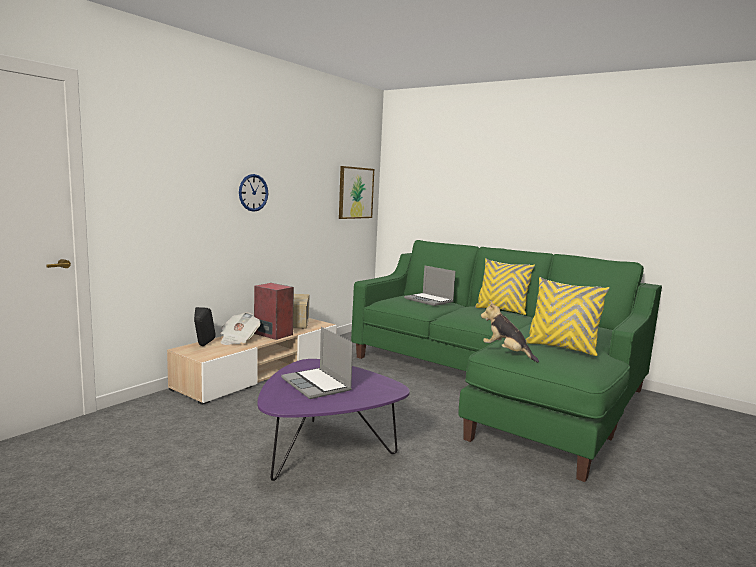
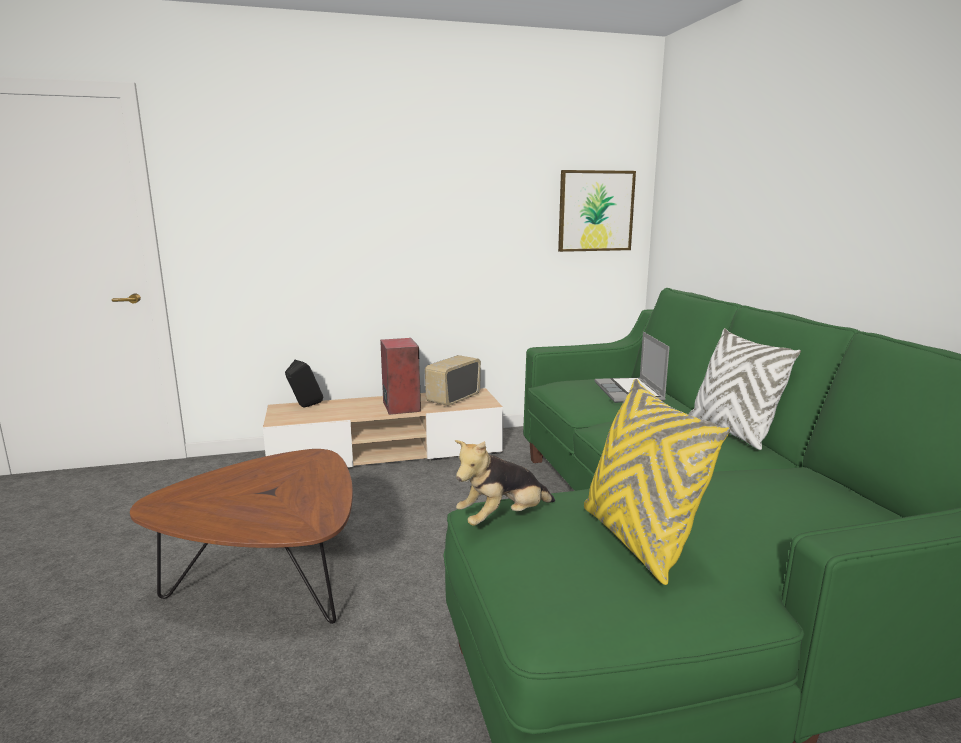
camera: 40 degrees right, 5 degrees up
(238, 339) = (352, 406): newspaper -> none
(253, 192) = (392, 215): wall clock -> none
(317, 385) = (249, 489): laptop -> none
(325, 451) = (271, 583): purple coffee table -> brown coffee table
(501, 310) = (731, 432): yellow pillow -> white pillow
(506, 353) = (503, 519): plush toy -> plush toy turned 120 degrees counterclockwise

